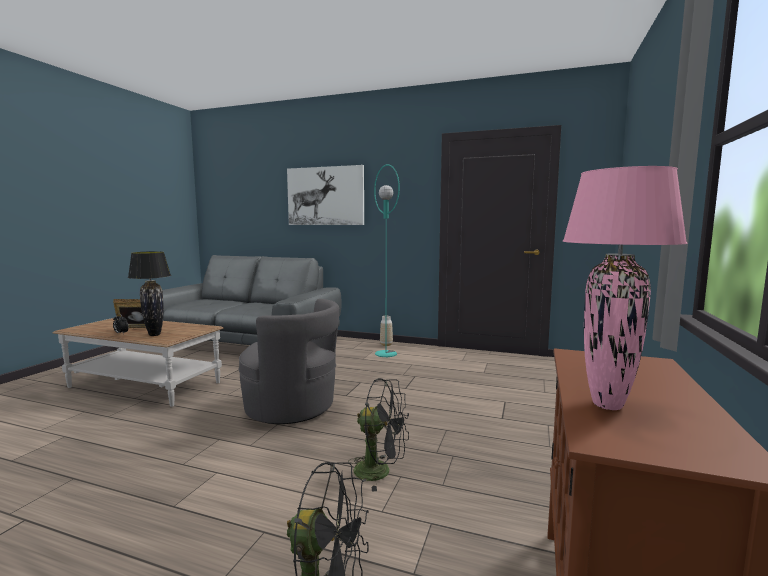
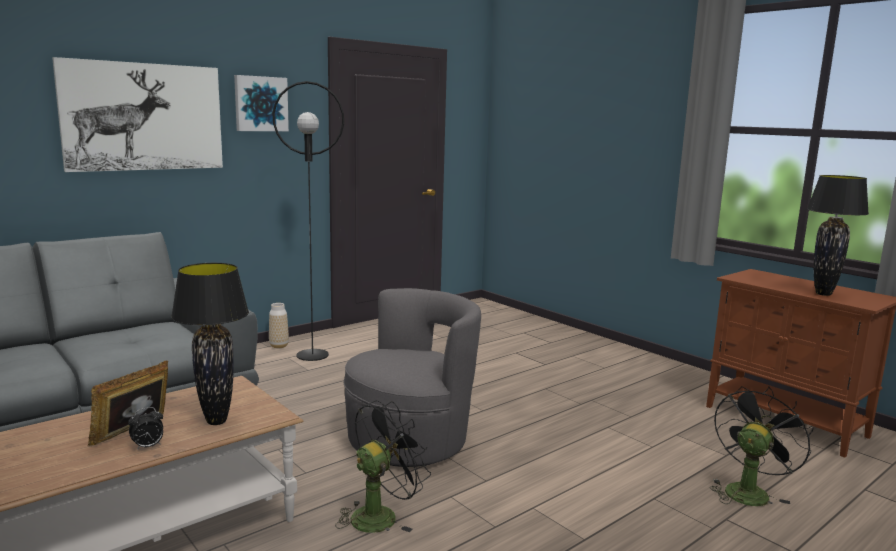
camera: 60 degrees left, 5 degrees up
(380, 471) = (594, 432): black fan -> black fan (381, 515)
(386, 354) = (312, 355): turquoise floor lamp -> black floor lamp
(390, 184) = (260, 104): none -> picture
(608, 405) = (823, 294): pink table lamp -> black table lamp

